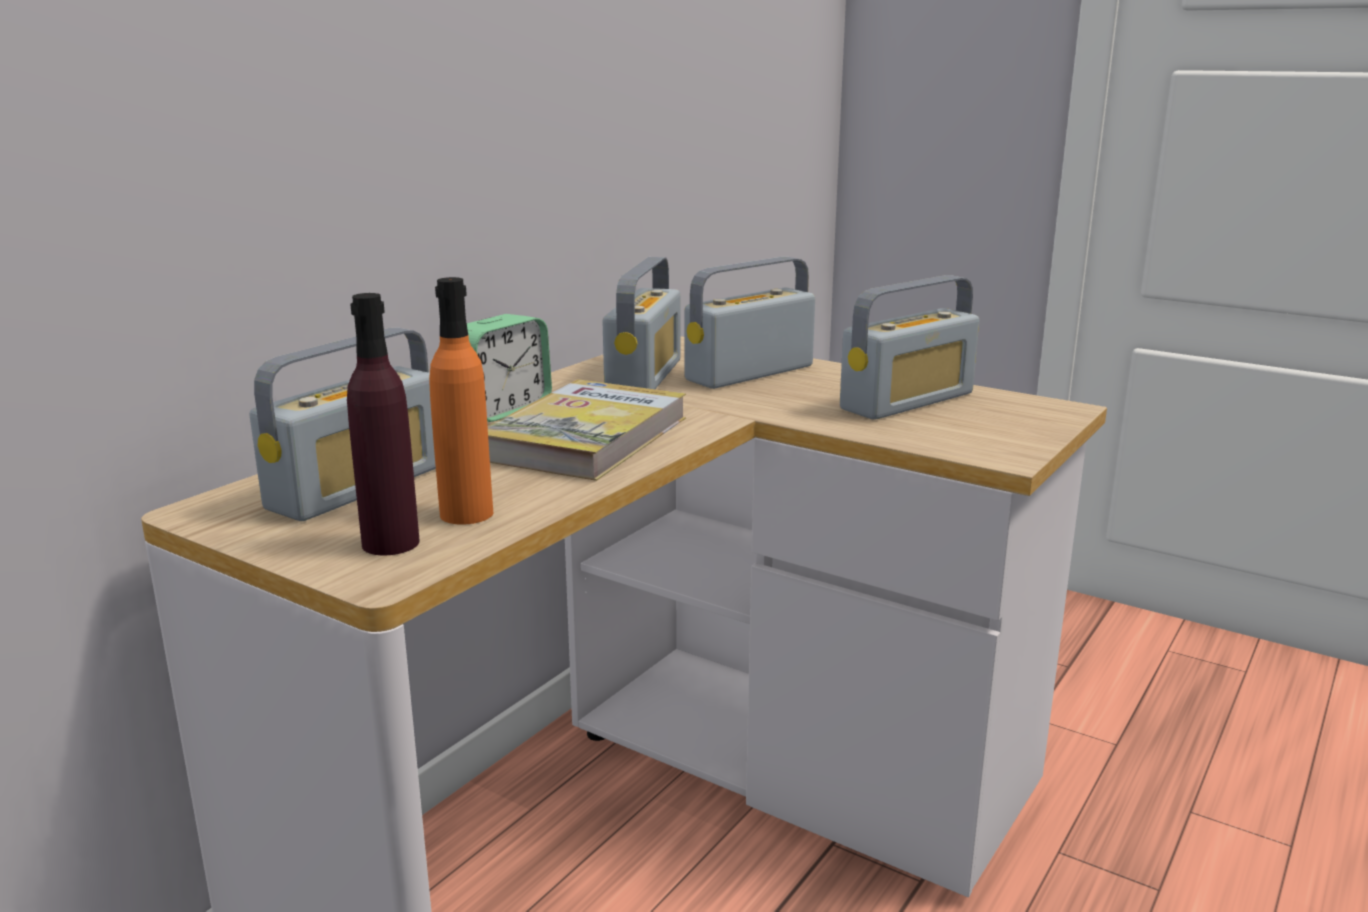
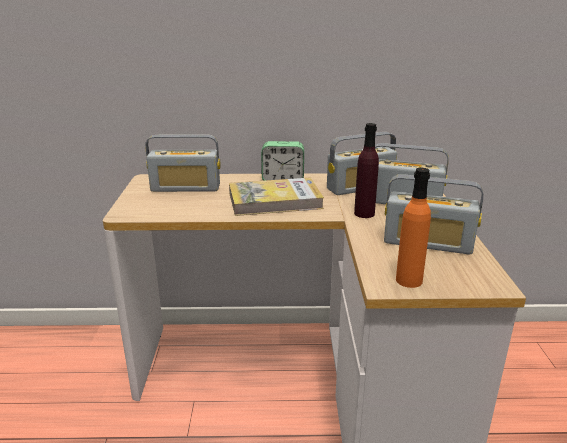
camera: 55 degrees right, 5 degrees up
(390, 543) = (148, 207): purple bottle -> purple bottle (364, 213)
(466, 514) = (182, 208): orange bottle -> orange bottle (409, 280)

